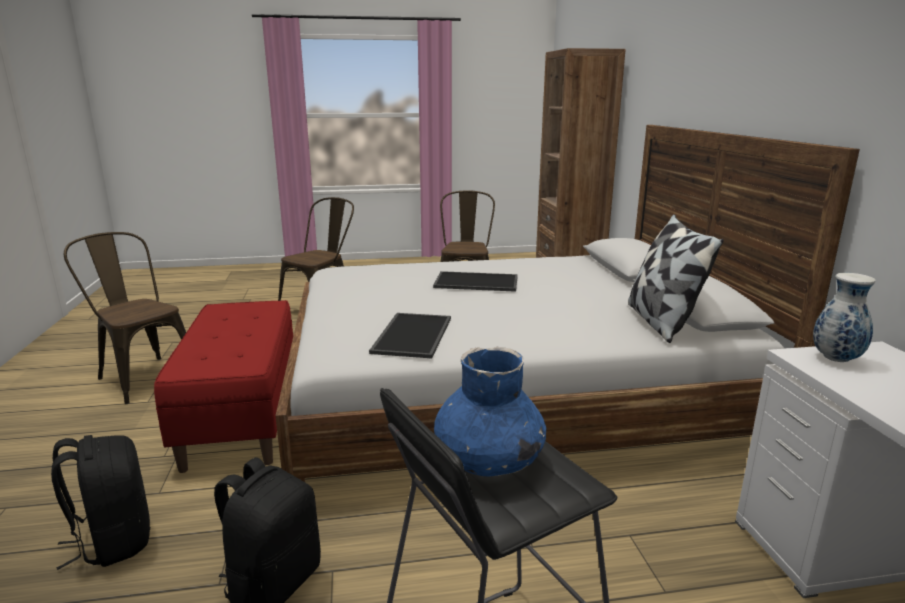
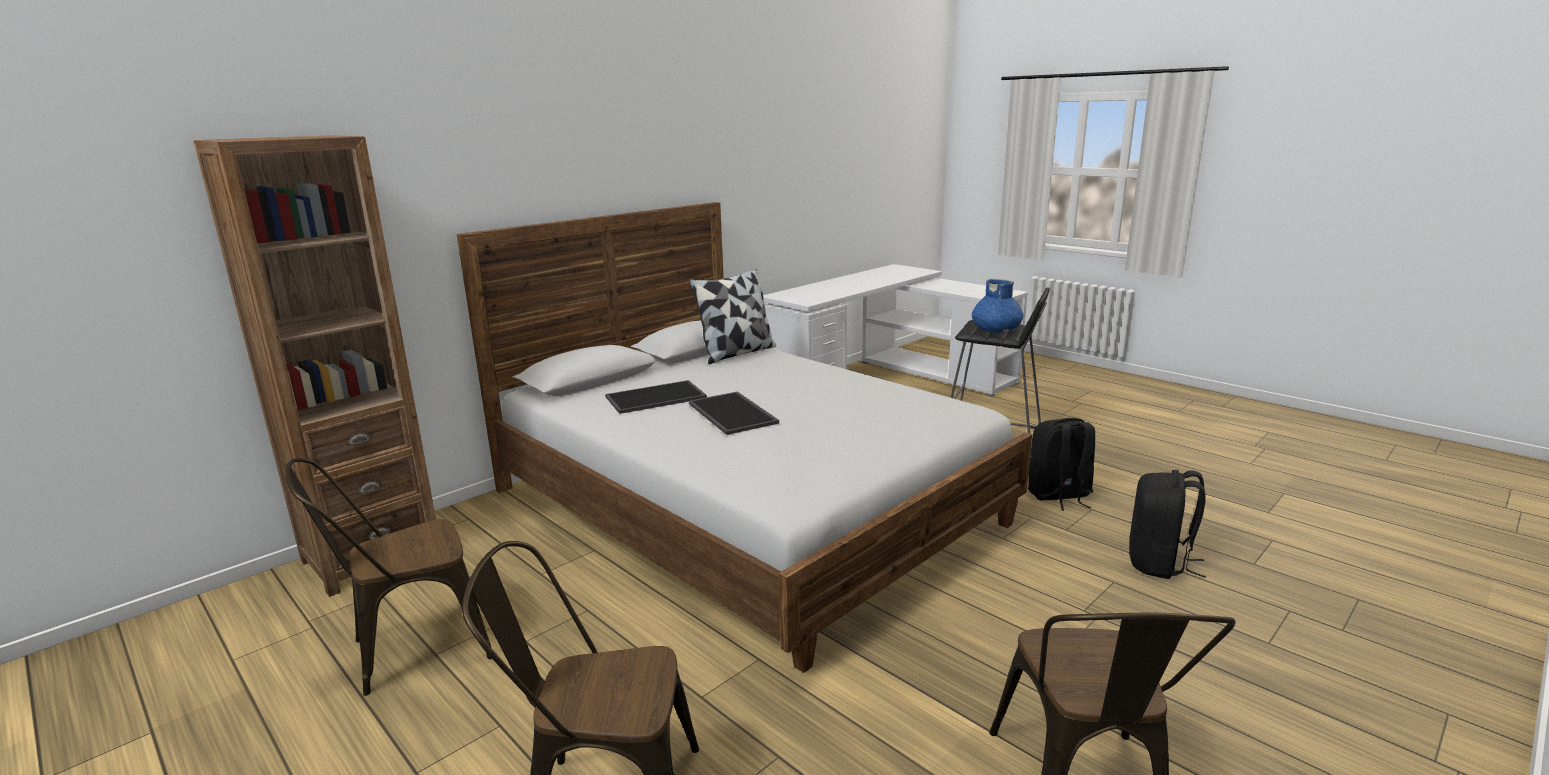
camera: 125 degrees left, 0 degrees up
(243, 416) = (988, 619): red bench -> none
(411, 334) = (891, 400): tray -> tray (655, 398)
(835, 358) = (800, 299): vase -> none

